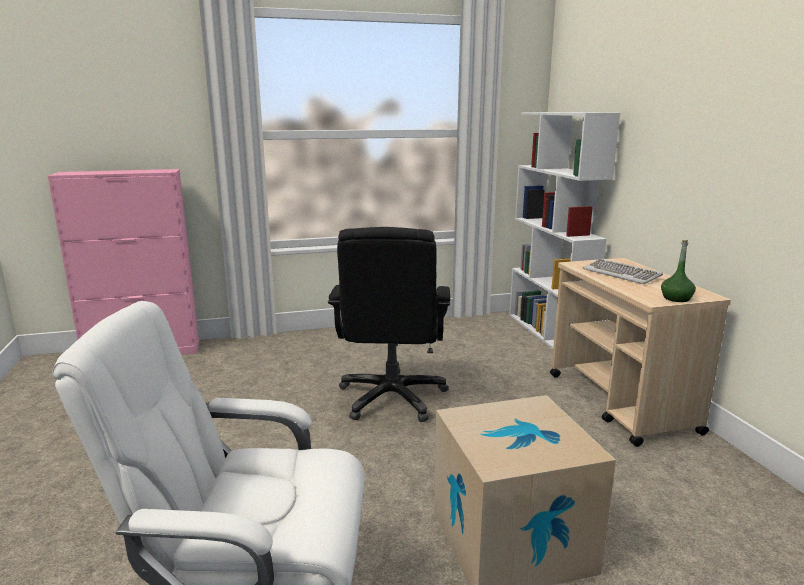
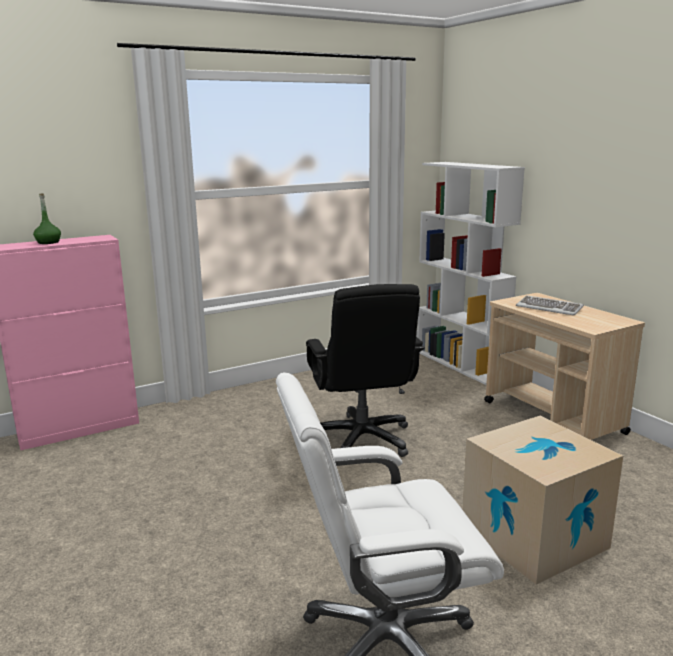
camera: 15 degrees left, 0 degrees up
(676, 298) = (606, 325): green bottle -> green bottle (48, 242)

